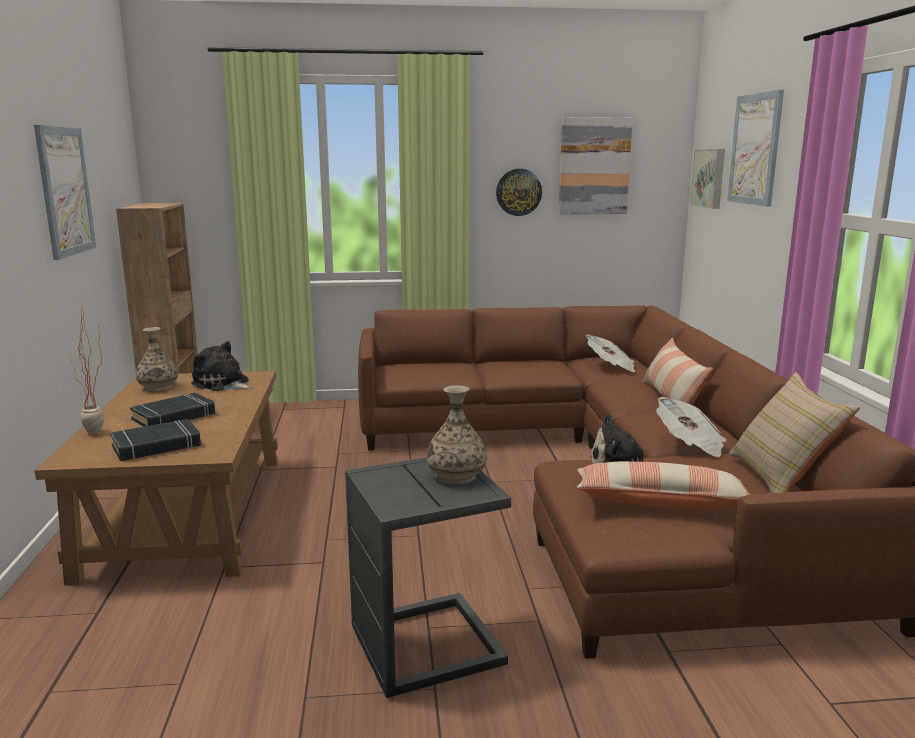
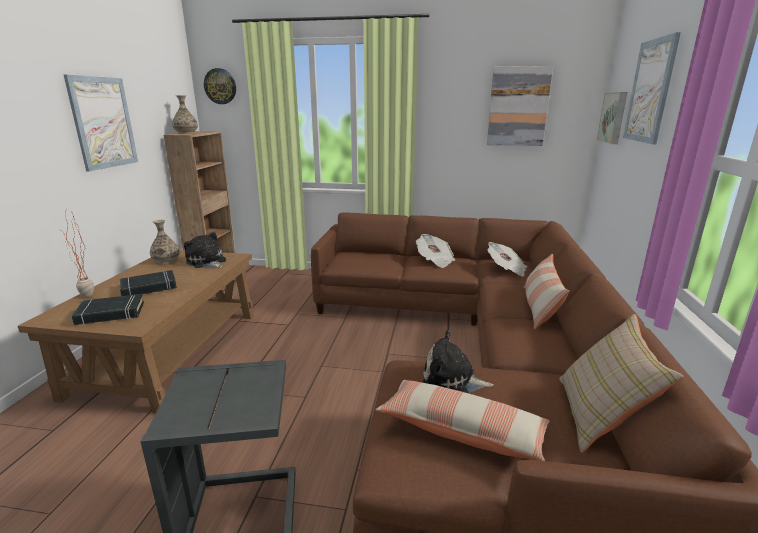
camera: 15 degrees right, 5 degrees up
(456, 475) = (255, 389): vase -> vase (186, 133)
(518, 192) = (456, 127): wall clock -> wall clock (220, 86)
(690, 445) = (530, 361): newspaper -> newspaper (435, 261)

